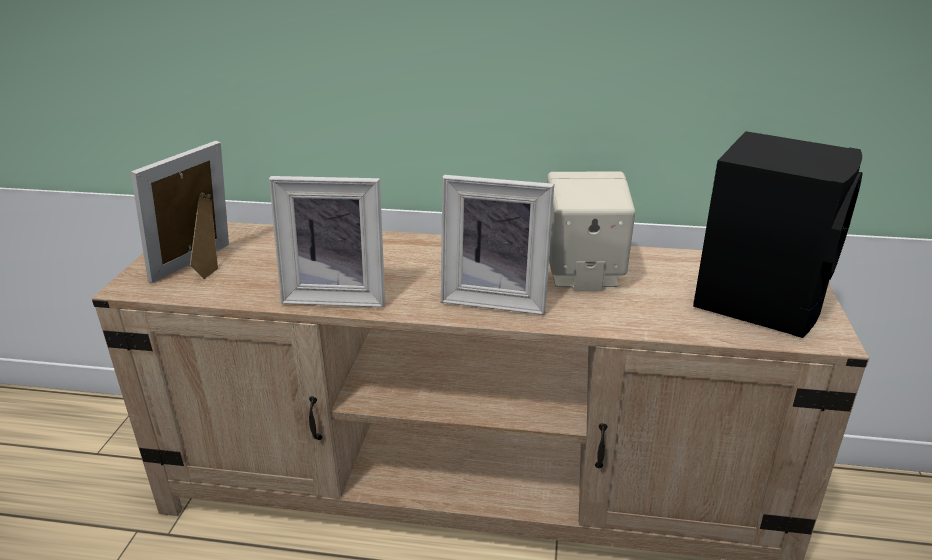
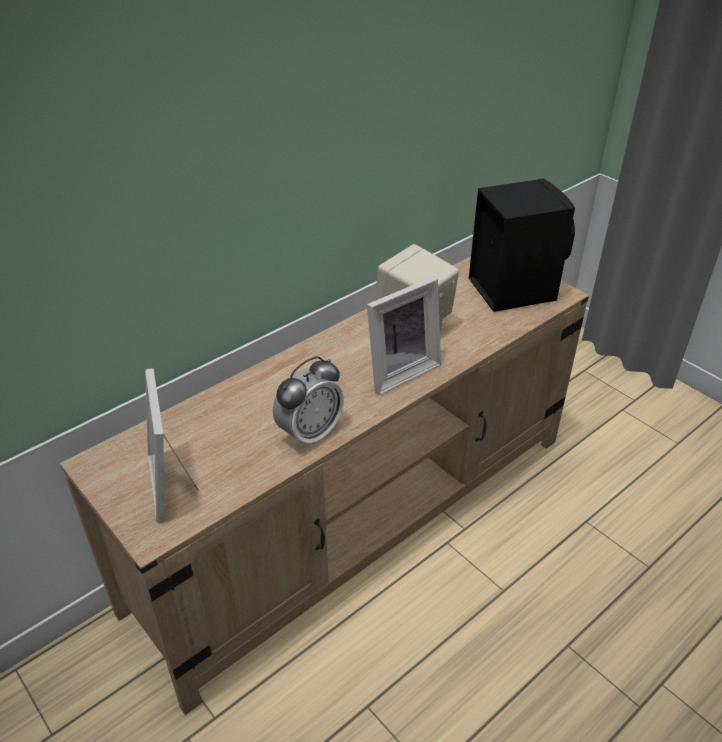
camera: 50 degrees left, 10 degrees up
(337, 294) = (310, 433): picture frame -> alarm clock

